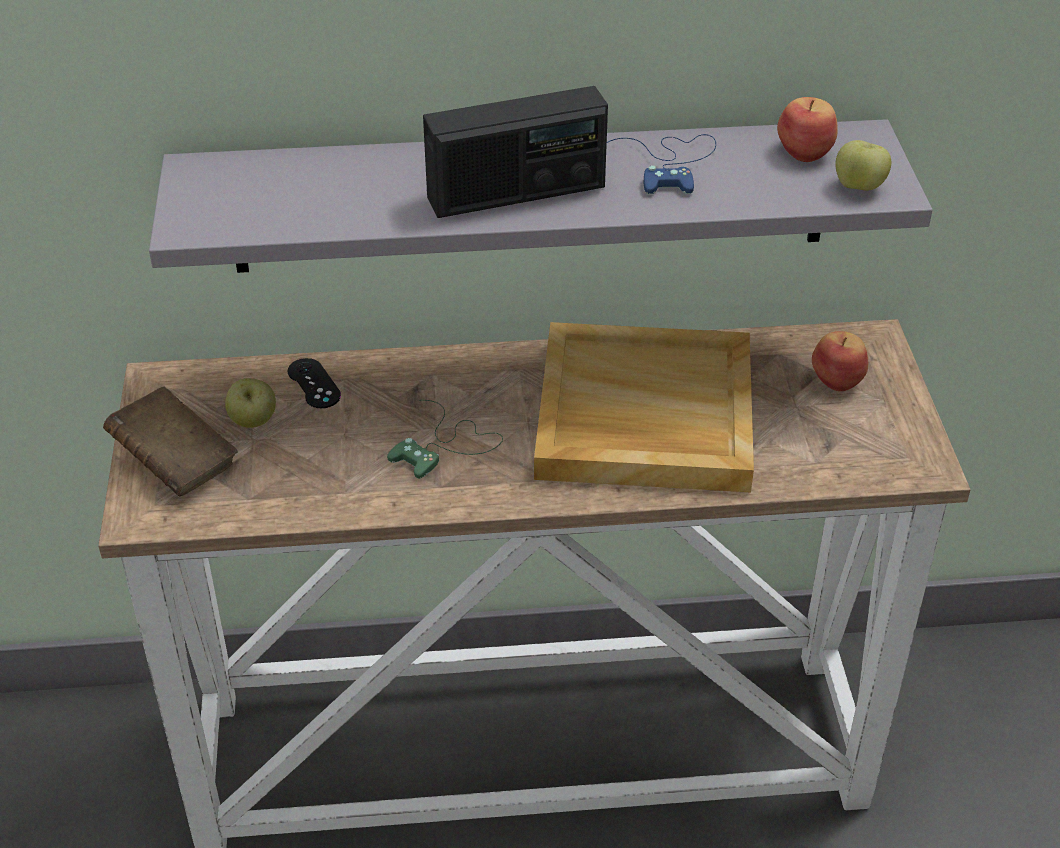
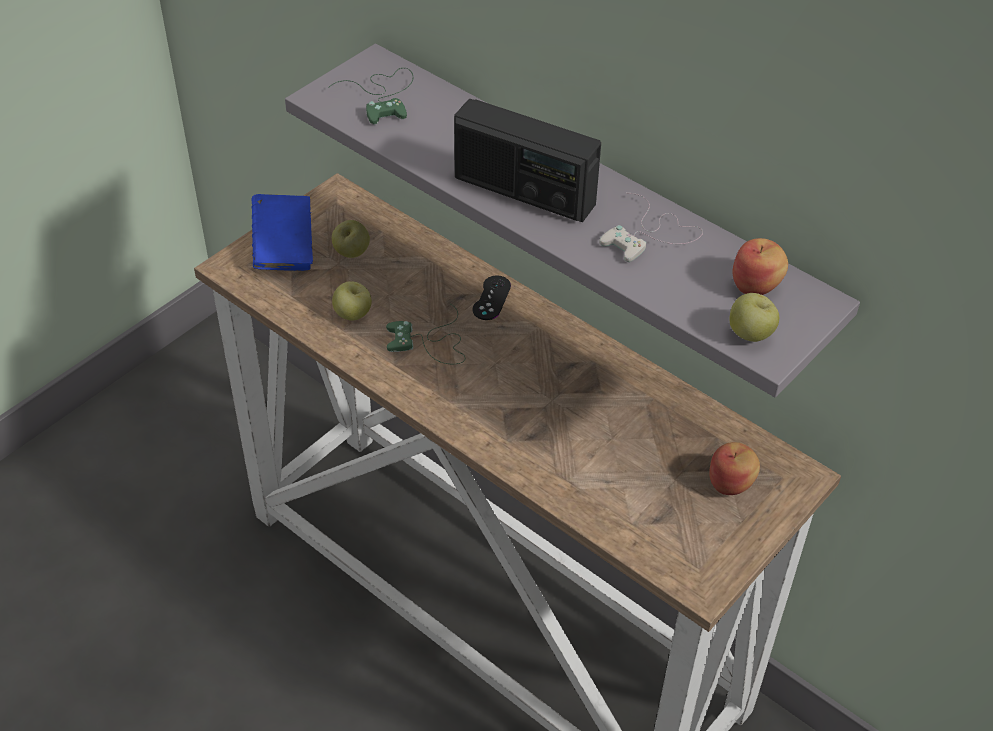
camera: 45 degrees right, 5 degrees up
(175, 463) = (284, 249): brown book -> blue book
(252, 192) = (383, 96): none -> green game controller
(314, 384) = (412, 253): black game controller -> black game controller (491, 298)
(336, 472) = (353, 314): none -> apple
(643, 415) = (568, 410): beige tray -> none
(672, 163) = (651, 234): blue game controller -> white game controller

